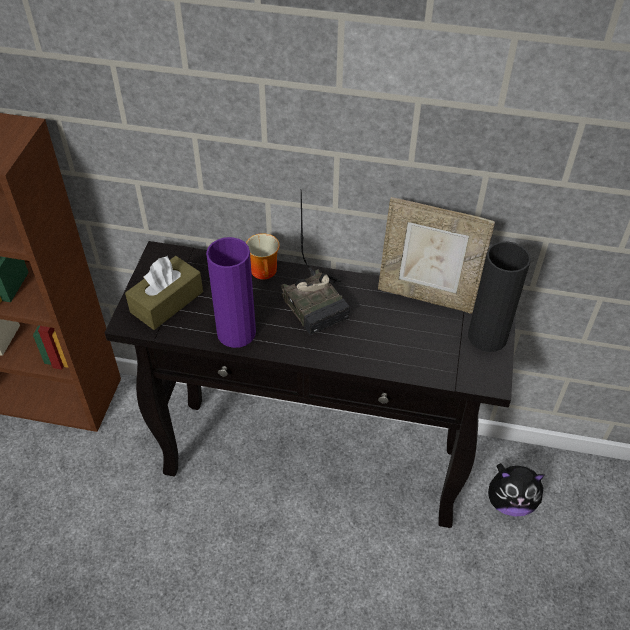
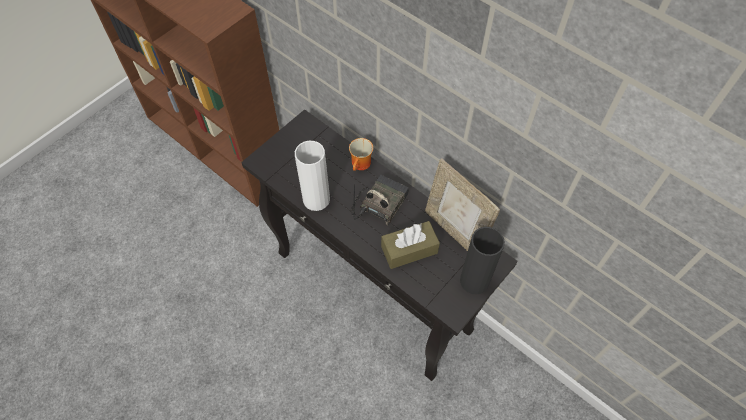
camera: 30 degrees right, 10 degrees up
(167, 302) = (288, 158): brown tissue box -> brown tissue box (409, 250)
(236, 333) = (316, 199): purple vase -> white vase
(318, 304) = (379, 203): radio -> radio turned 150 degrees counterclockwise
(510, 502) = (483, 385): plush toy -> none

